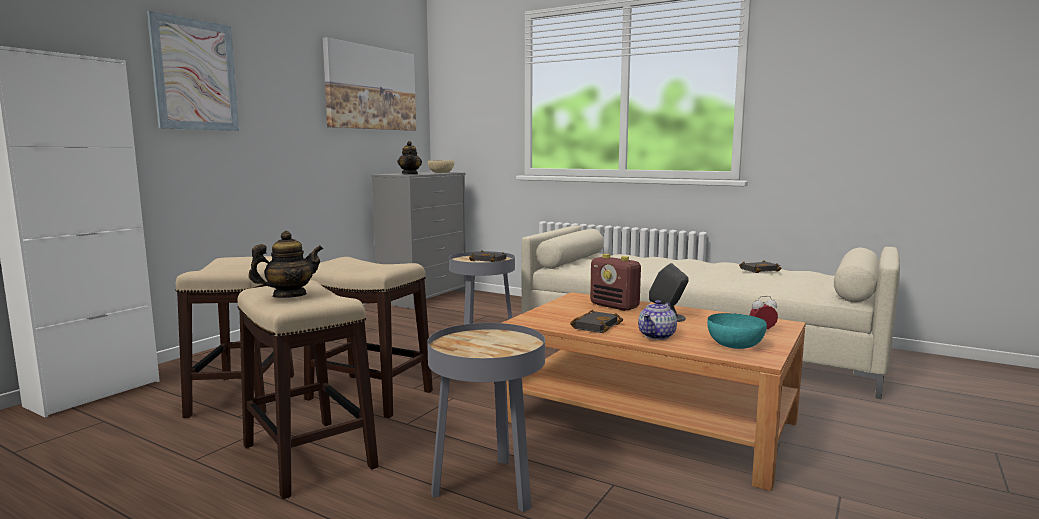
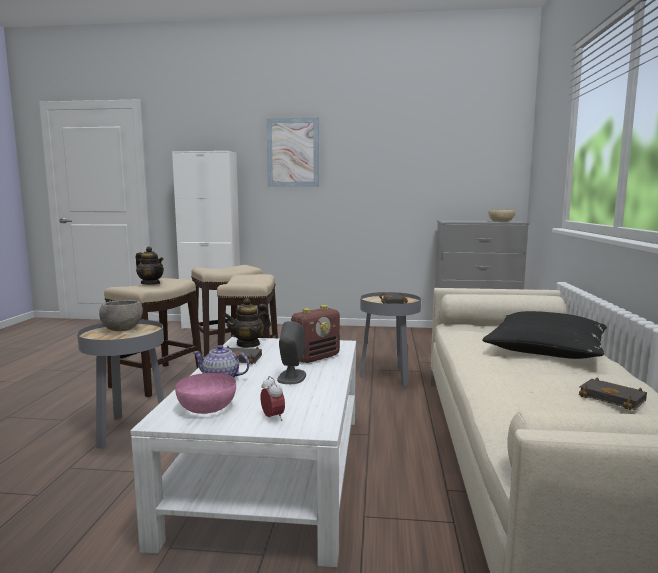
camera: 65 degrees right, 0 degrees up
(371, 88) = (449, 146): picture -> none
(410, 174) = (457, 221): teapot -> teapot (248, 344)
(466, 345) = (121, 330): none -> grey bowl
(615, 306) = (316, 357): radio -> radio turned 150 degrees counterclockwise
(651, 420) = (272, 471): brown coffee table -> white coffee table
(653, 262) = (545, 349): none -> black pillow
(735, 344) = (208, 408): turquoise bowl -> pink bowl

